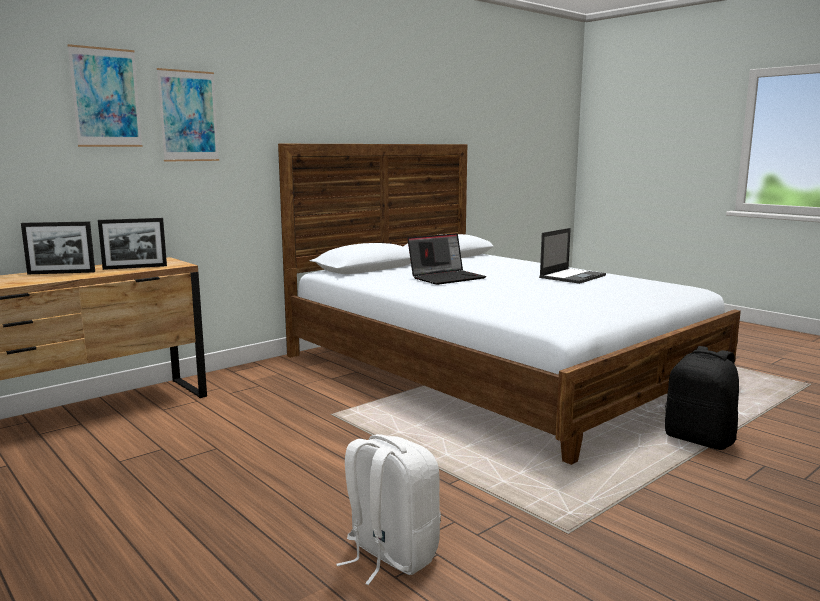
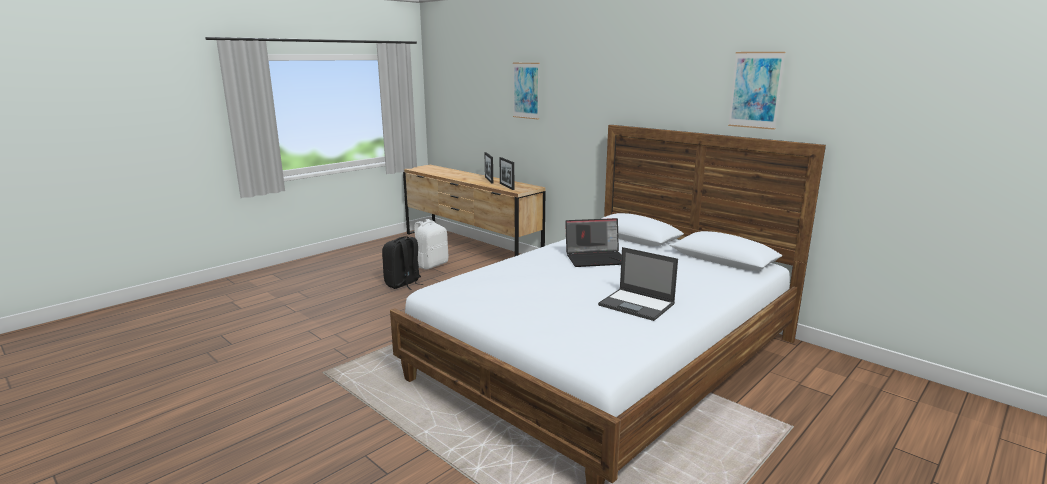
camera: 85 degrees right, 5 degrees up
(188, 116) = (563, 102): picture -> picture (755, 90)
(389, 555) = (325, 328): white backpack -> white backpack (431, 265)
(447, 277) = (596, 258): laptop -> laptop turned 60 degrees counterclockwise
(699, 439) = (445, 447): black backpack -> black backpack (403, 284)

